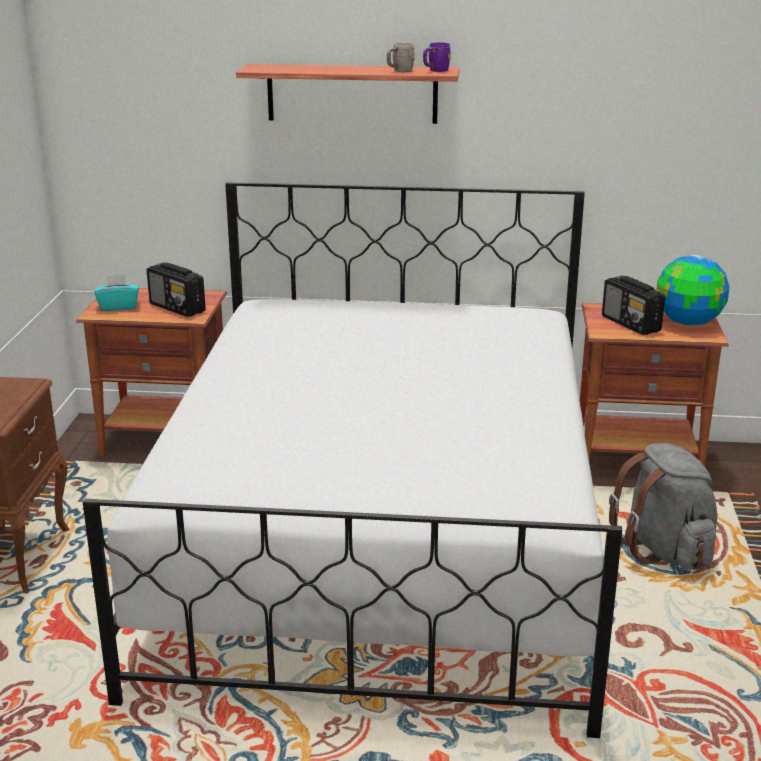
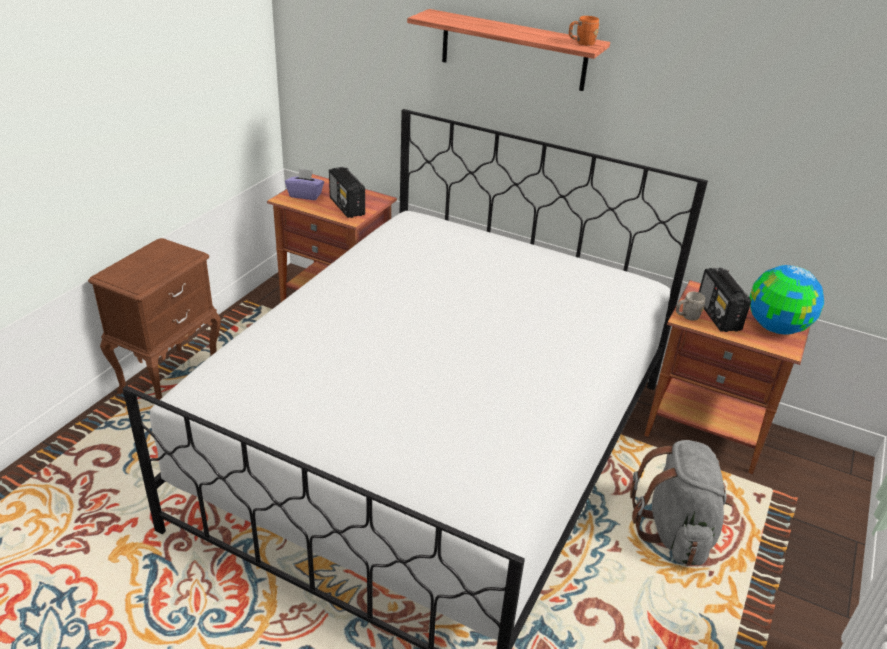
camera: 20 degrees right, 10 degrees up
(118, 306) = (305, 195): turquoise tissue box -> purple tissue box
(399, 71) = (548, 39): grey mug -> grey mug (687, 316)
(435, 71) = (581, 43): purple mug -> orange mug

